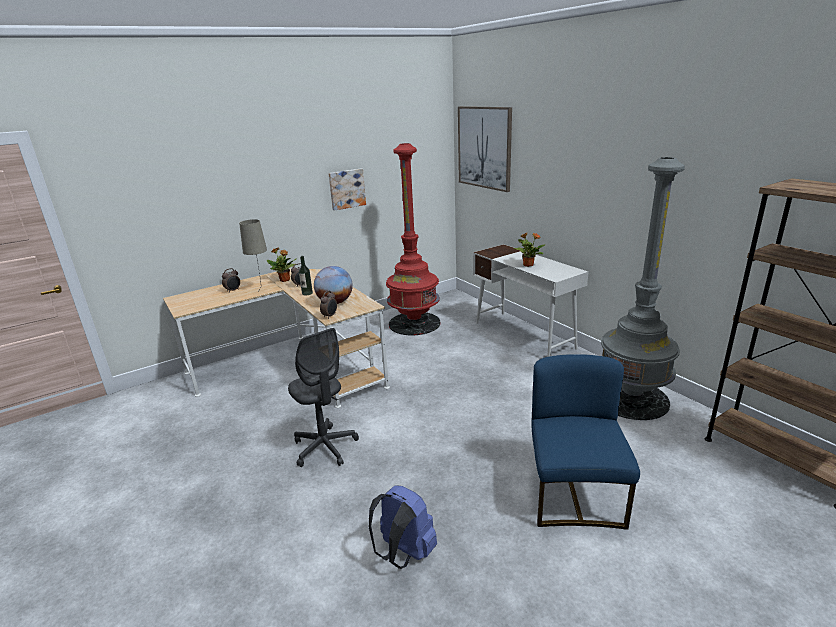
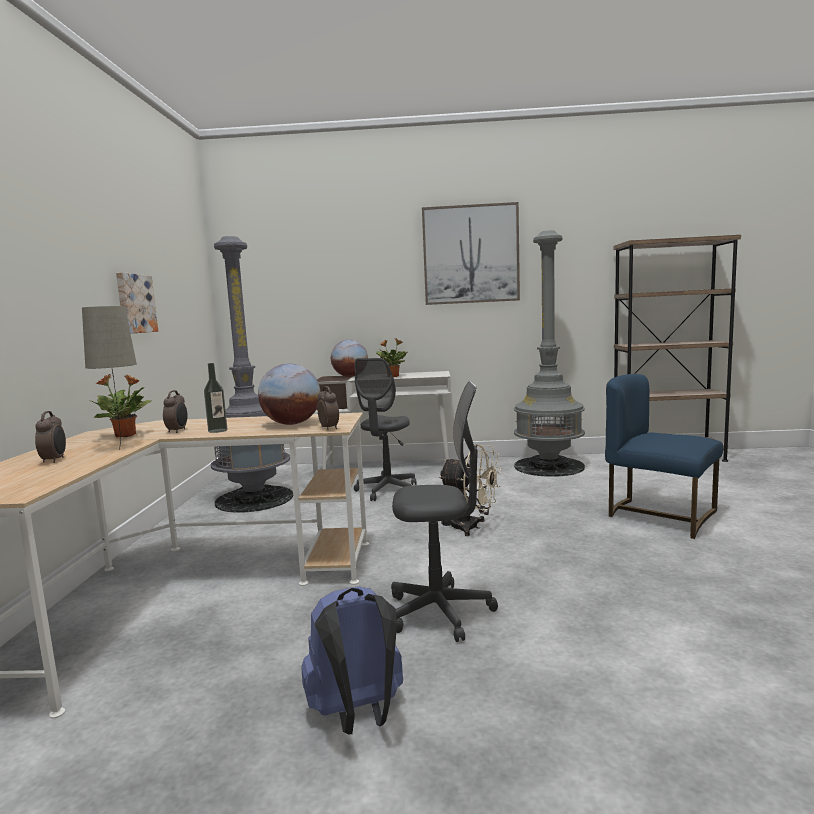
camera: 55 degrees left, 15 degrees down
(403, 553) = (700, 609): blue backpack -> blue backpack (357, 715)
(414, 323) = (254, 499): red floor lamp -> grey floor lamp
(449, 413) = (472, 527): none -> beige fan
(478, 355) = (387, 490): none -> grey office chair
(484, 147) = (272, 267): picture -> picture (470, 254)
(511, 253) = (350, 376): none -> globe

